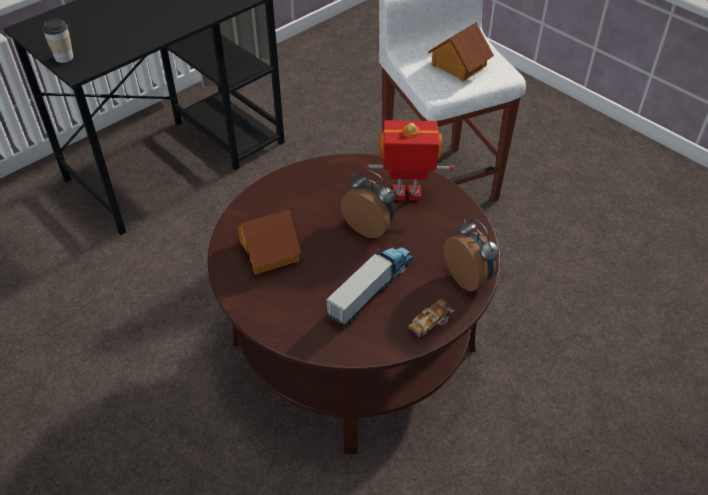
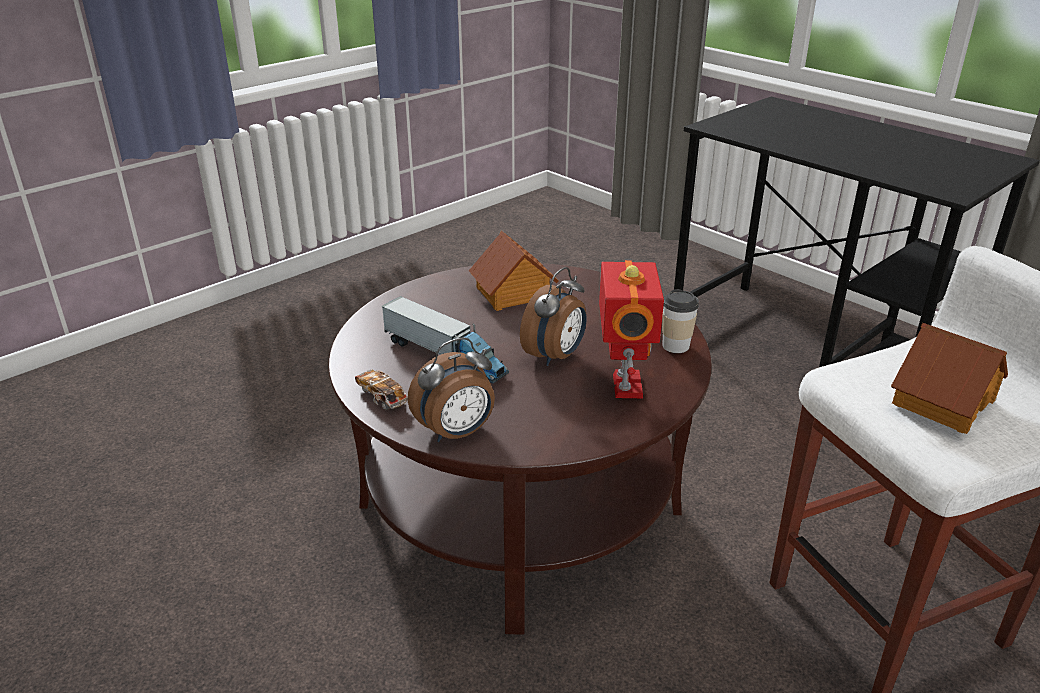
camera: 90 degrees right, 15 degrees down
(64, 57) = (731, 119): cup -> cup (675, 346)

